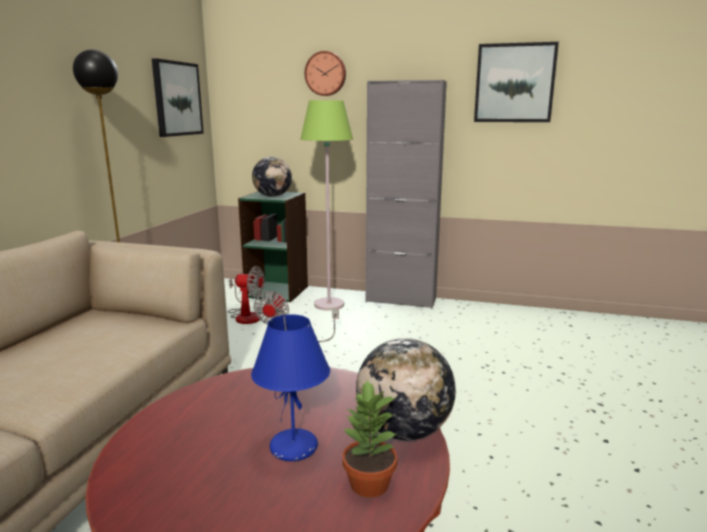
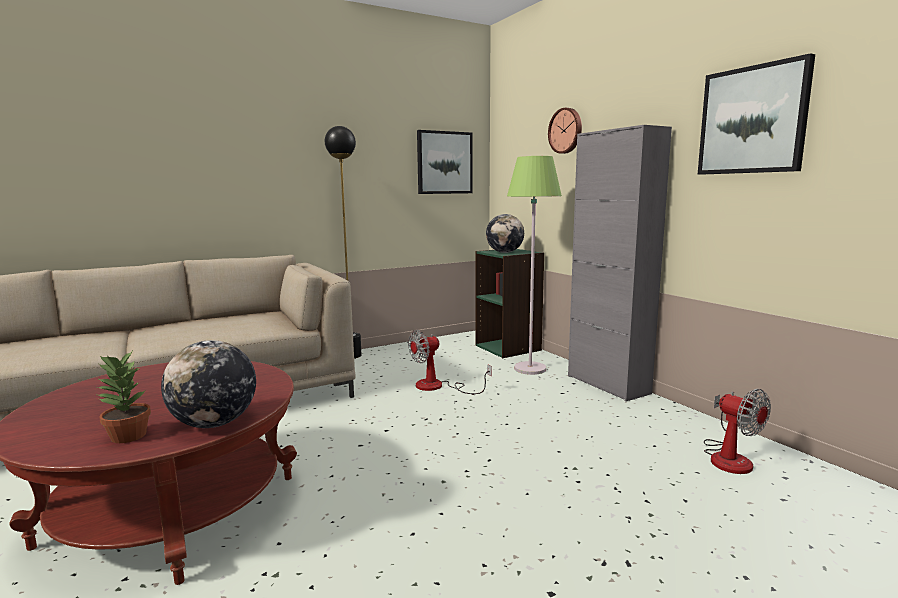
camera: 45 degrees right, 5 degrees down
(245, 315) = (451, 358): fan -> fan (728, 457)
(293, 448) = (157, 404): blue table lamp -> none

